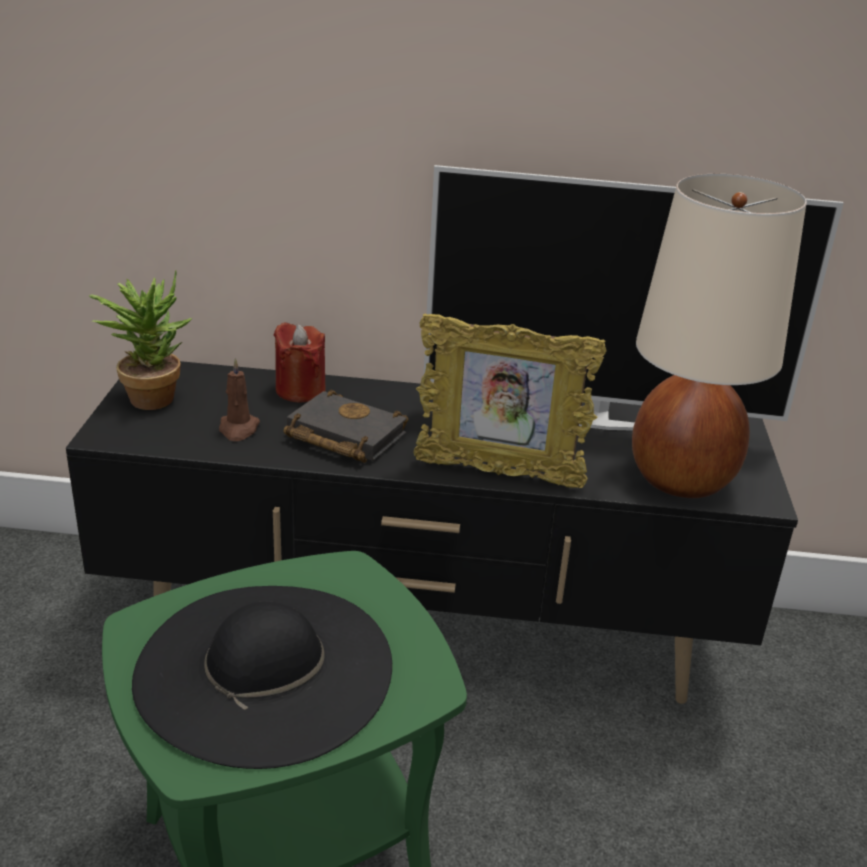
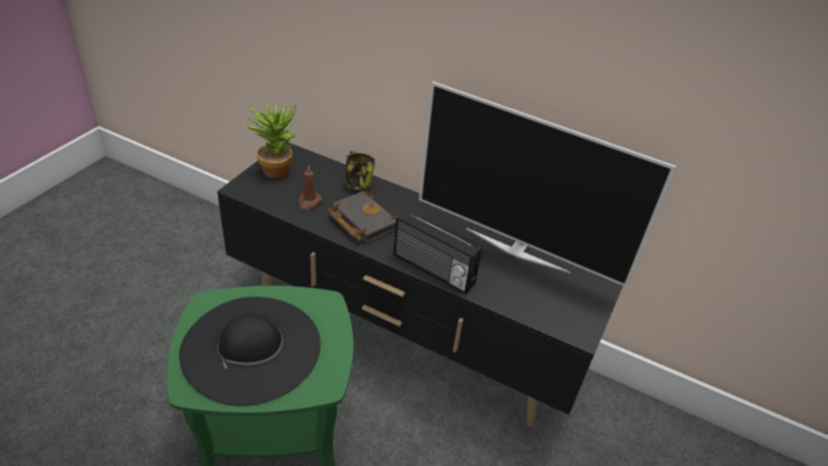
camera: 20 degrees right, 10 degrees up
(300, 390) = (357, 184): red candle -> mug
(498, 473) = (432, 270): picture frame -> radio
(680, 479) = (538, 305): beige table lamp -> none

